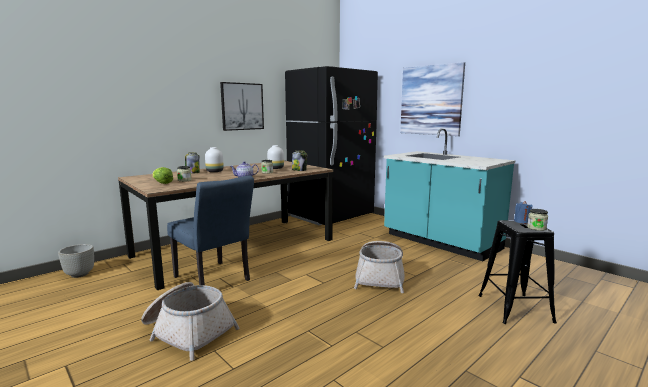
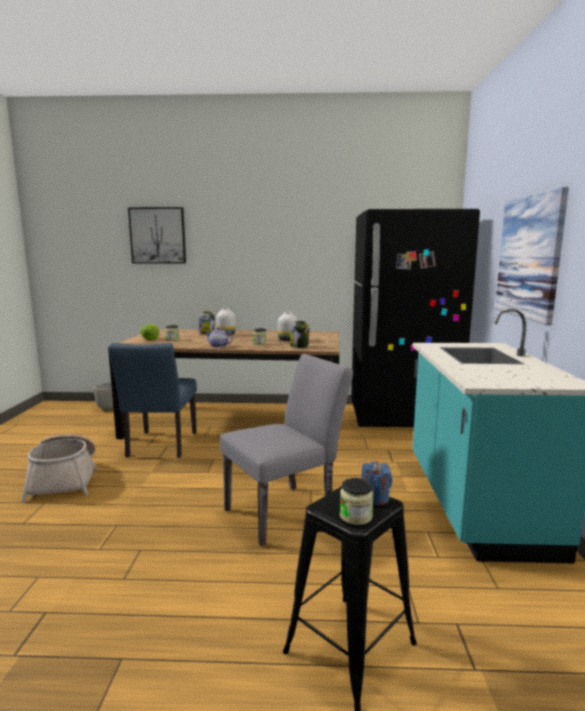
camera: 45 degrees right, 0 degrees up
(242, 106) = (292, 262): picture -> picture (158, 235)
(380, 277) = (286, 510): basket -> grey chair

